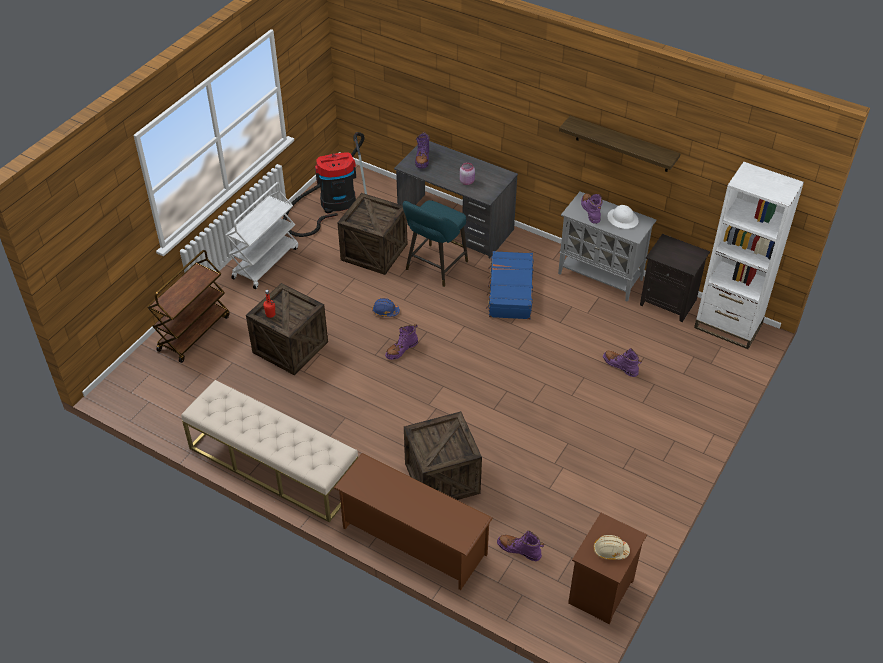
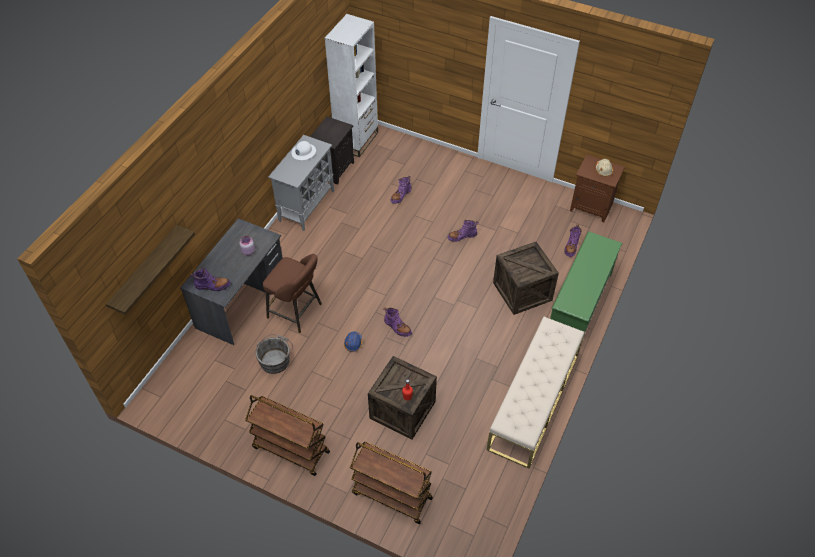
camera: 95 degrees left, 5 degrees up
(265, 262) = (290, 450): white cart -> brown cart
(334, 204) = (203, 401): vacuum cleaner -> none
(374, 252) = (276, 360): crate -> grey bucket
(413, 541) = (580, 304): brown shoe rack -> green shoe rack
(434, 267) = (297, 312): turquoise stool -> brown stool
(510, 292) = (326, 260): blue suitcase -> none
(591, 211) = (294, 170): purple boot -> purple boot (462, 236)
(622, 144) = (274, 112): shelf -> shelf (145, 270)

